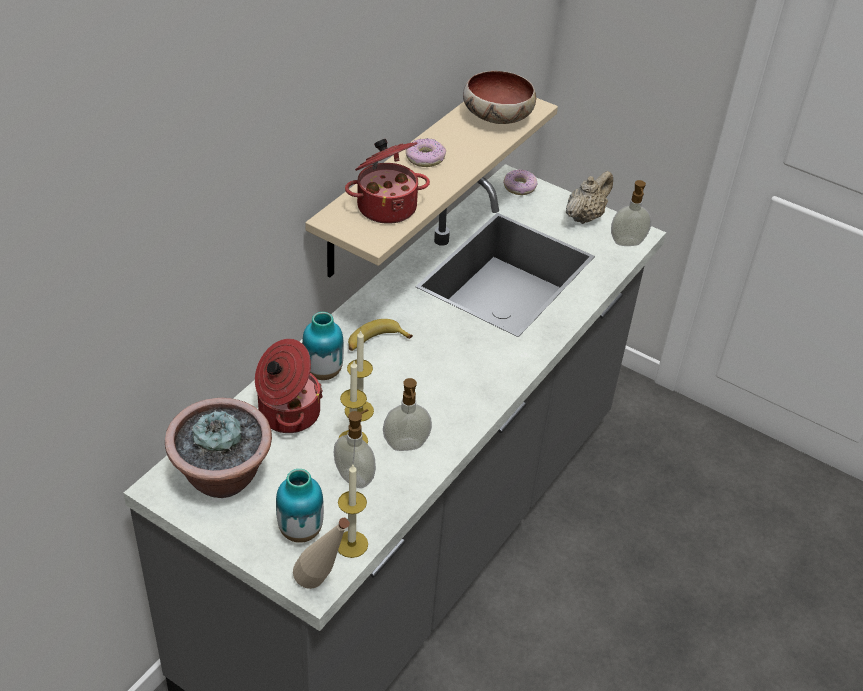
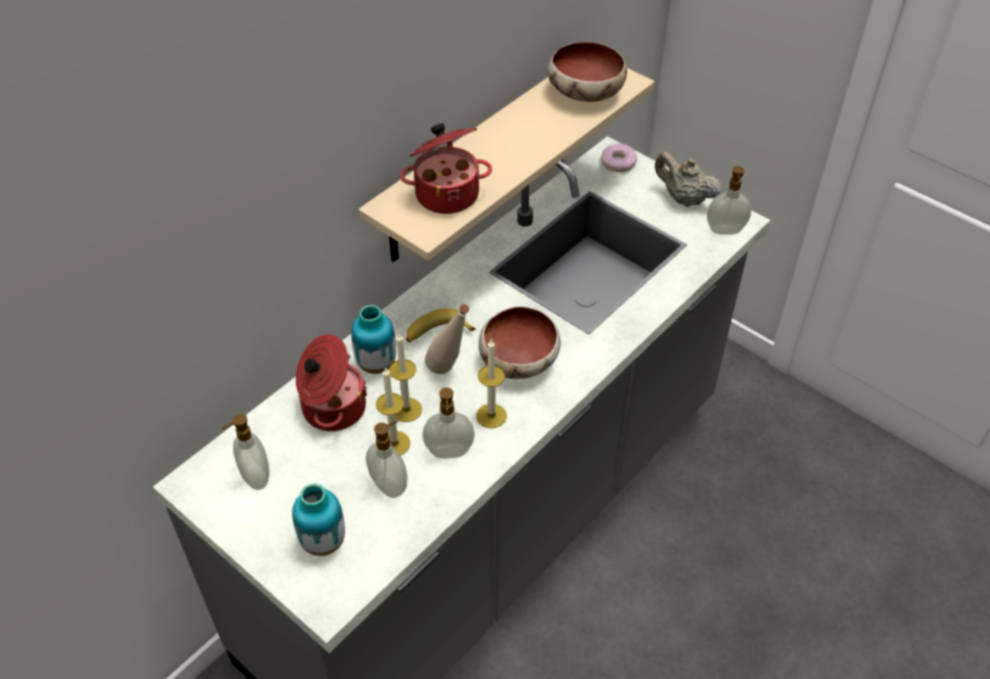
camera: 10 degrees right, 5 degrees up
(223, 478) = (254, 477): potted plant -> soap dispenser
(322, 588) = (335, 608): beige bottle -> beige bottle (450, 374)
(351, 544) = (373, 560): candle -> candle (491, 416)
(425, 158) = (498, 139): donut -> none
(457, 361) = (518, 359): none -> bowl
(585, 216) = (684, 199): beige teapot -> beige teapot turned 105 degrees counterclockwise

